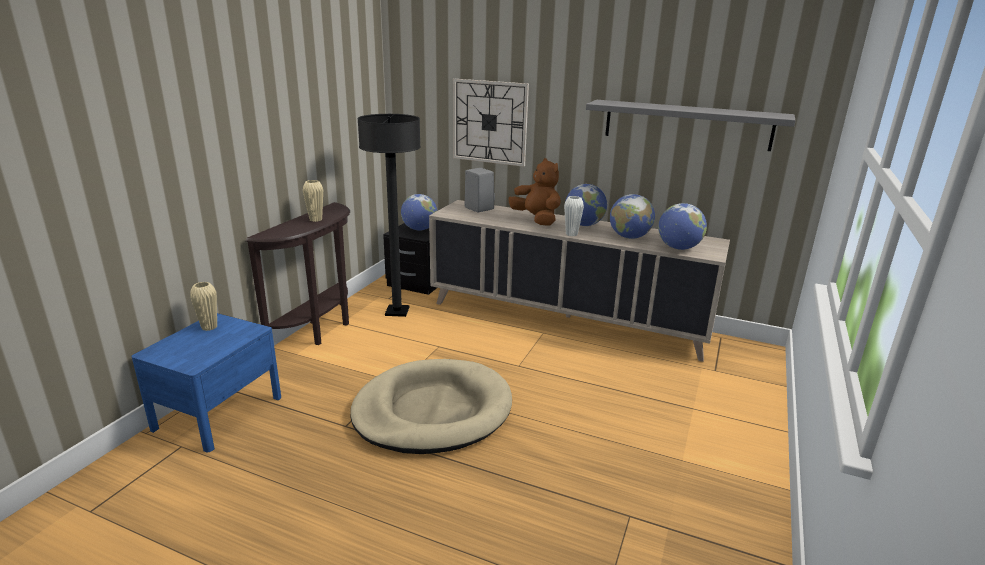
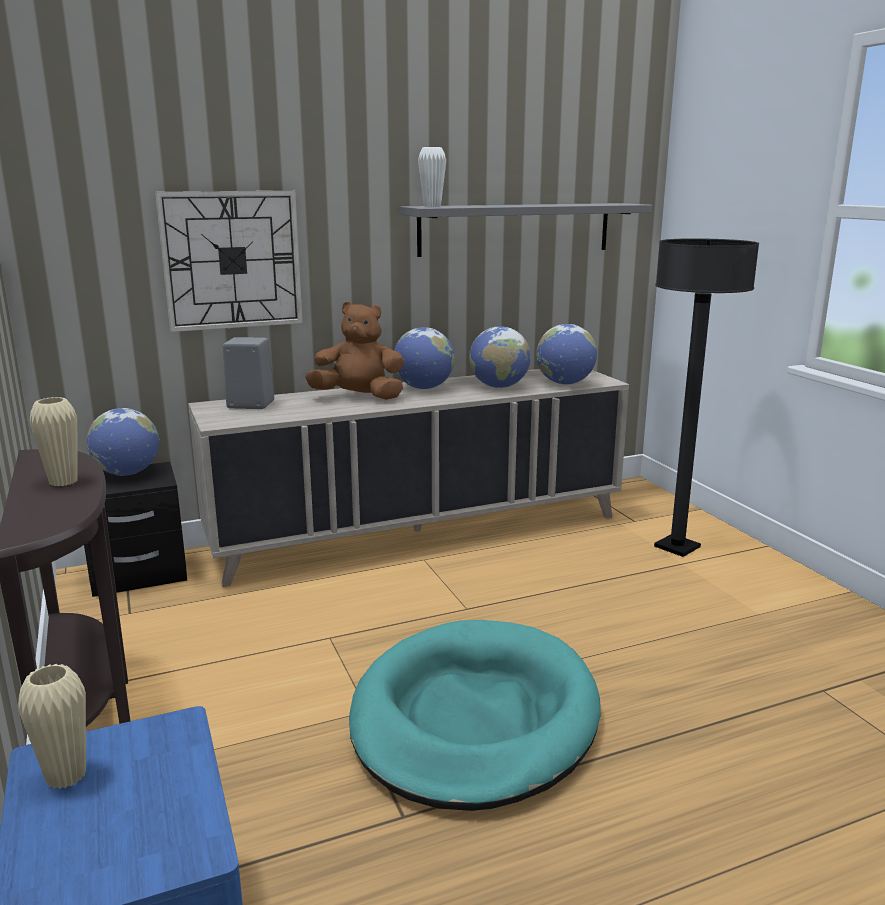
camera: 45 degrees left, 5 degrees down
(397, 312) = (180, 624): black floor lamp -> black floor lamp (677, 547)
(432, 411) = (474, 718): beige dog bed -> turquoise dog bed
(571, 234) = (438, 400): white vase -> white vase (432, 206)

